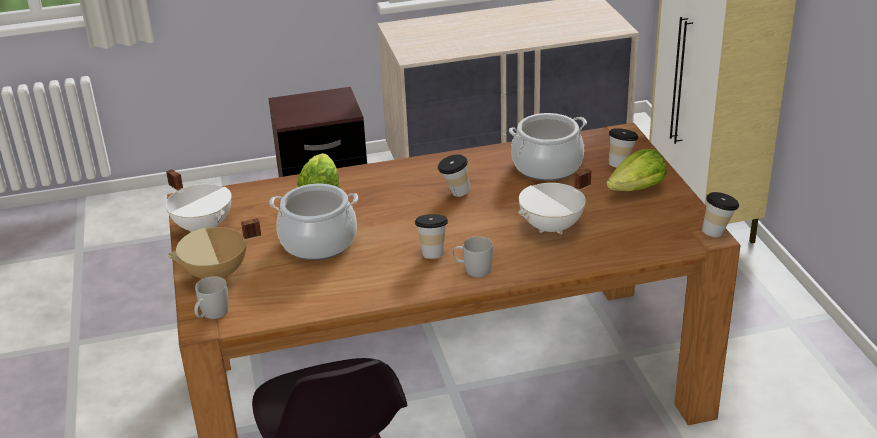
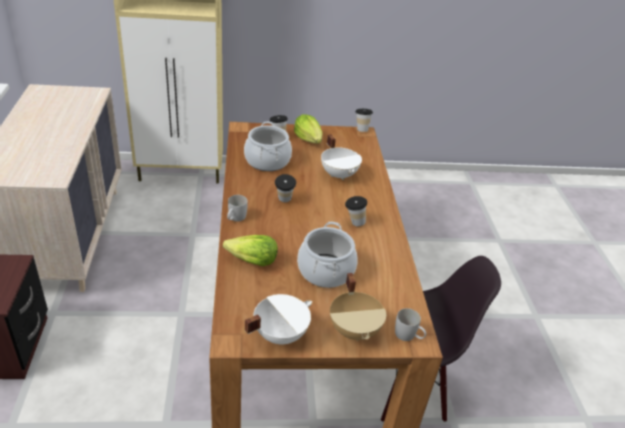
camera: 85 degrees left, 5 degrees up
(472, 269) = (376, 211): white mug -> white mug (235, 218)

